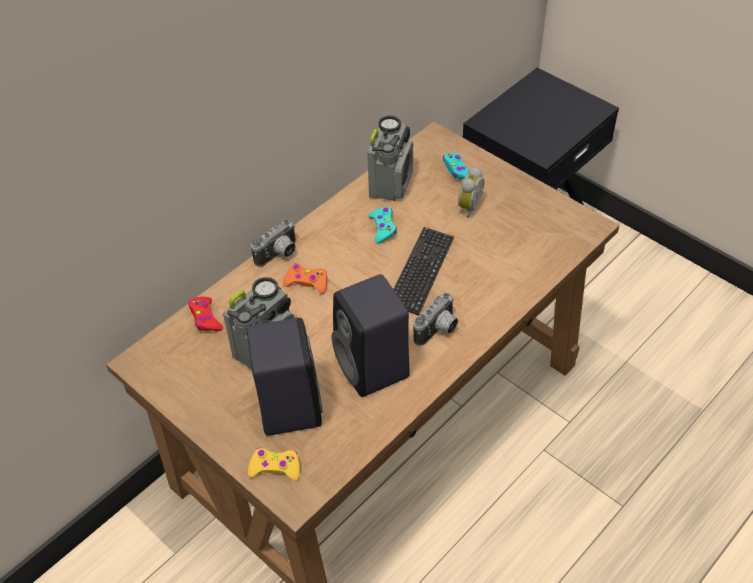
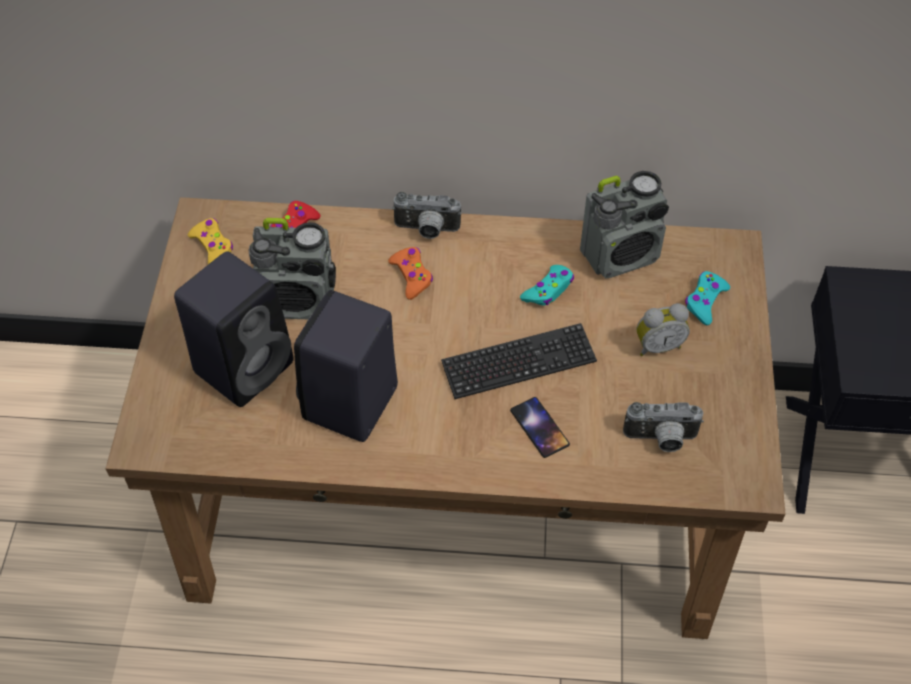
camera: 50 degrees right, 5 degrees up
(275, 468) = (164, 404): yellow game controller -> yellow game controller (212, 247)
(438, 331) = (449, 431): camera -> camera (661, 440)
(474, 289) = (539, 427): none -> phone

